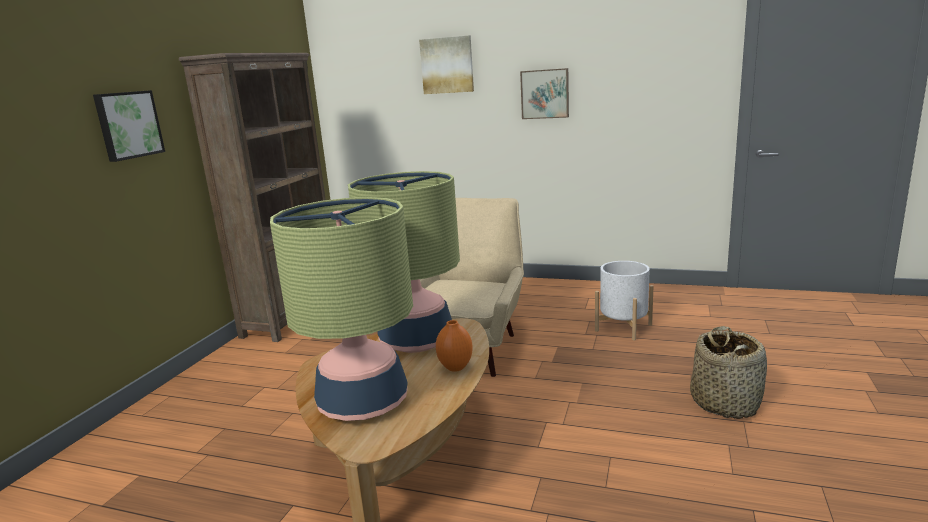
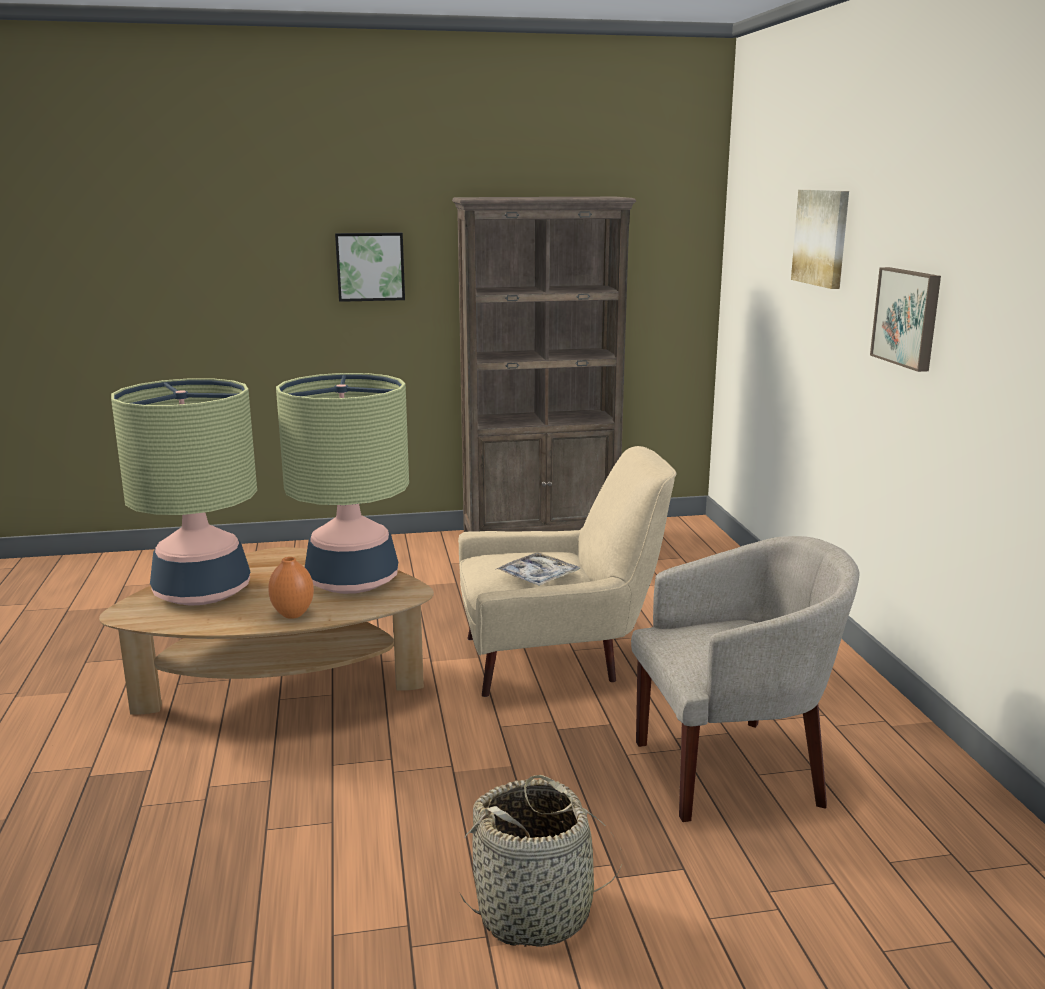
camera: 60 degrees right, 0 degrees up
(473, 290) = (538, 577): none -> tray
(623, 327) = (733, 770): white planter -> beige armchair

